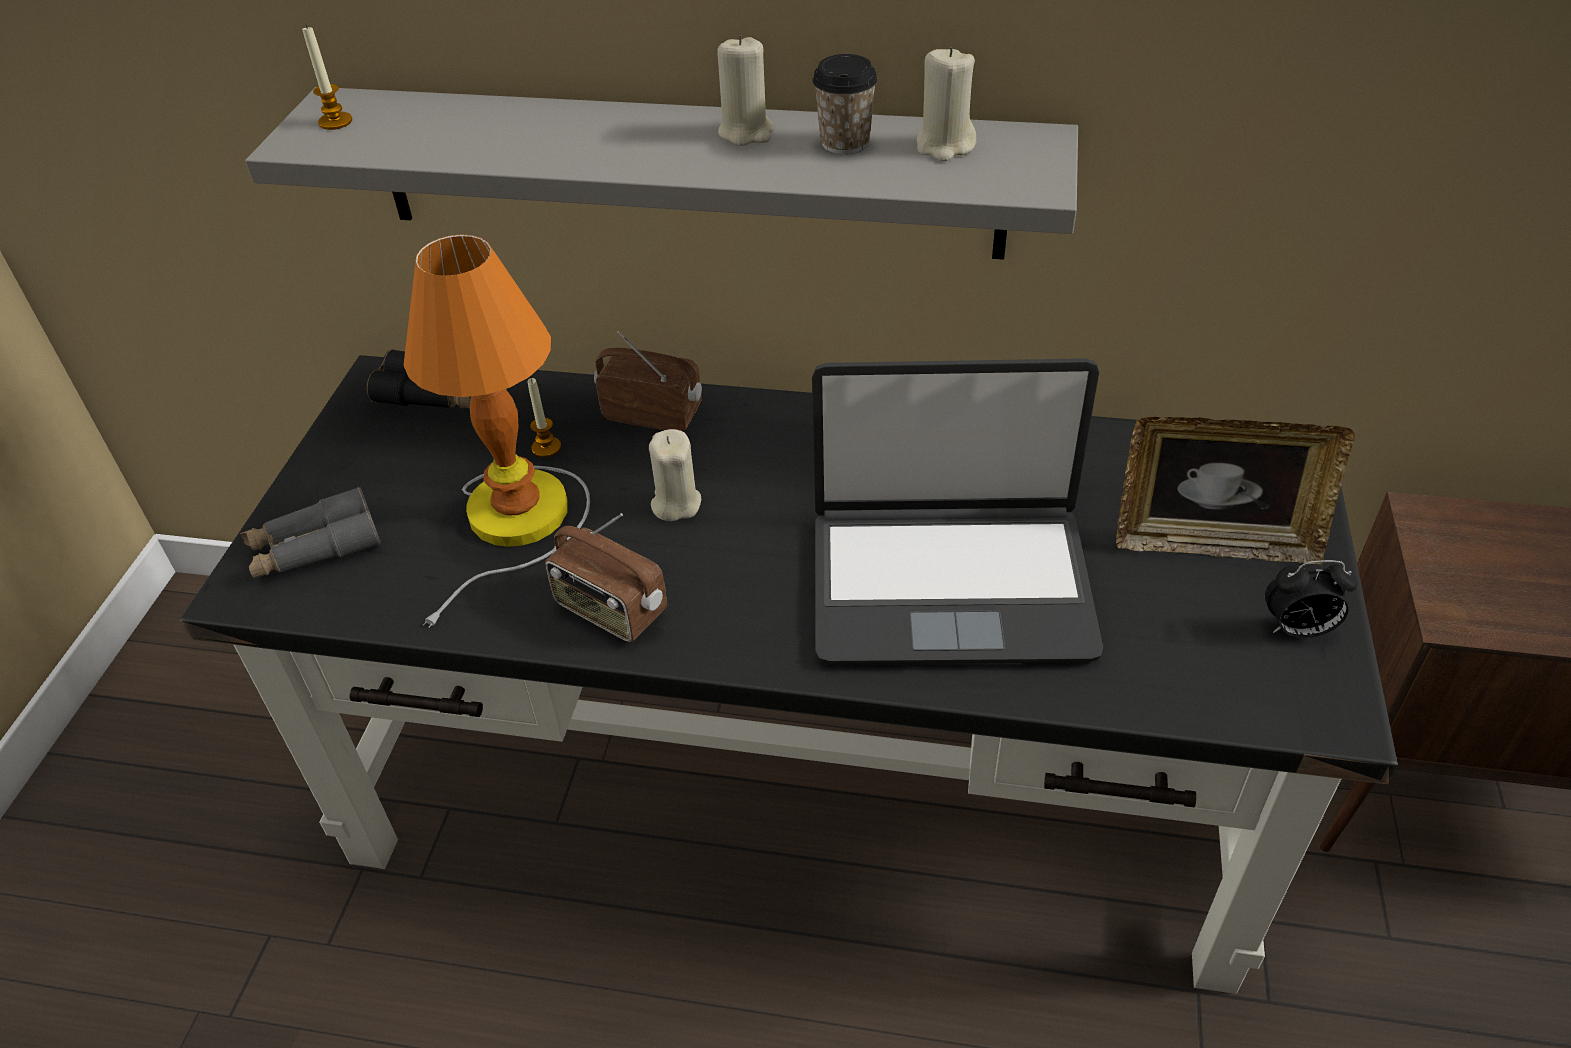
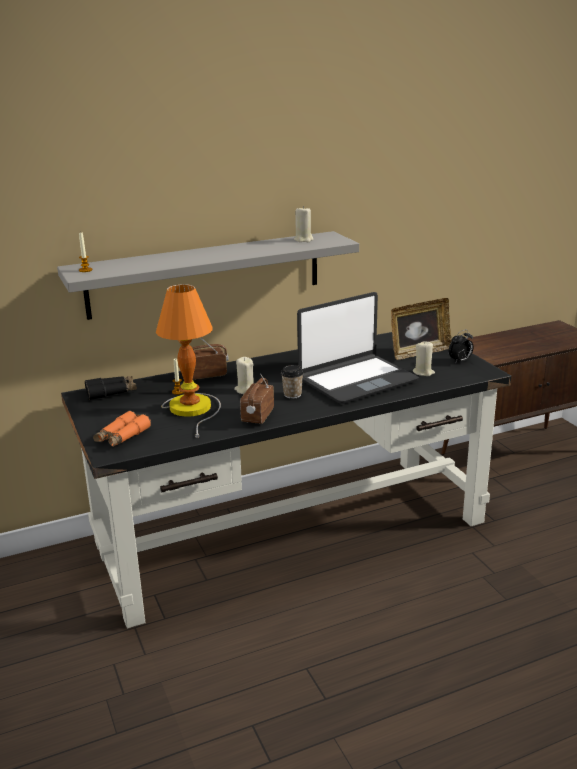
camera: 35 degrees left, 20 degrees down
(315, 548) = (122, 436): grey binoculars -> orange binoculars
(610, 610) = (257, 416): radio -> radio turned 105 degrees clockwise
(746, 132) = (238, 247): beige candle -> beige candle (423, 372)
(845, 143) = (273, 244): cup -> cup (292, 395)

